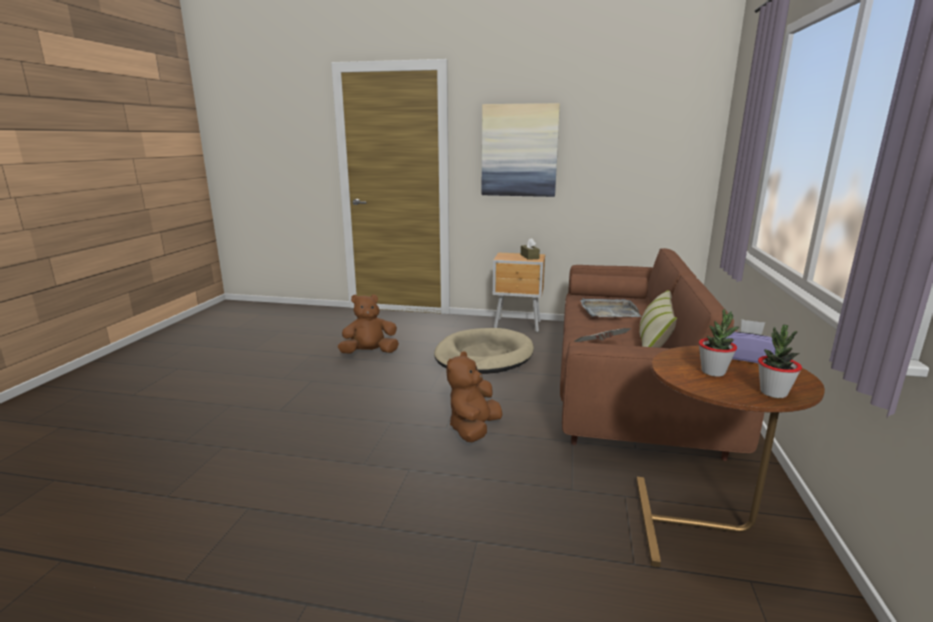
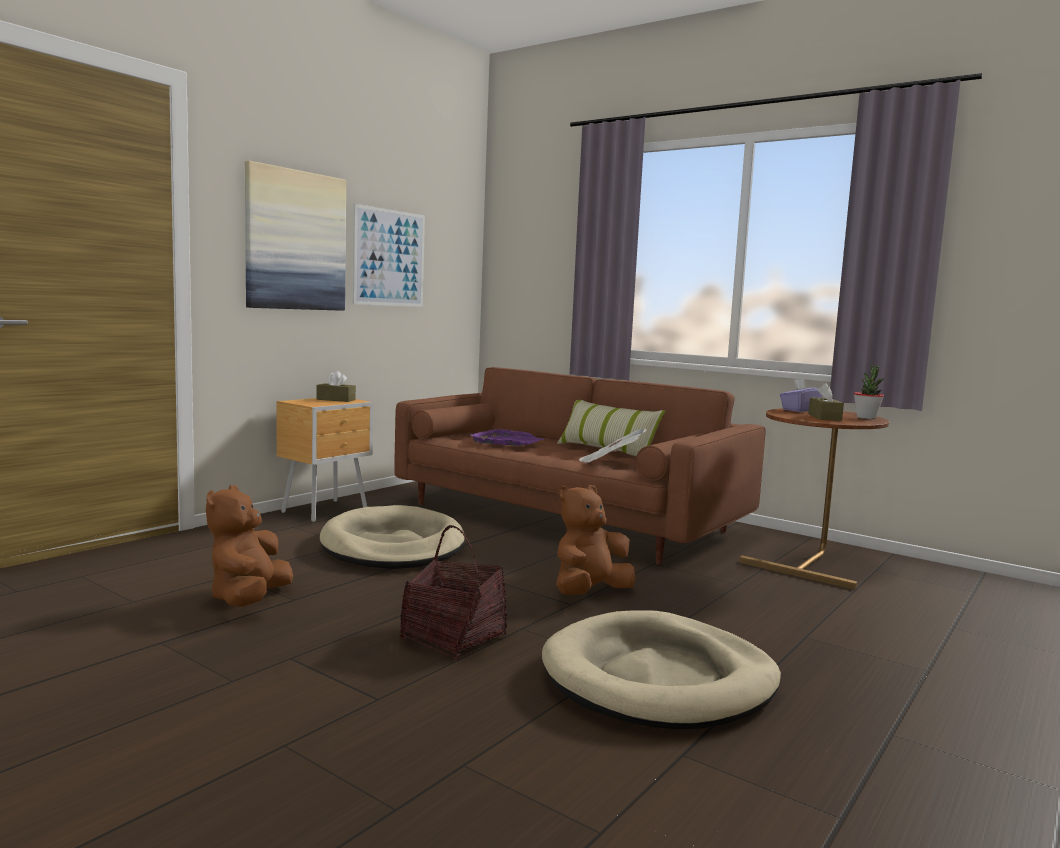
camera: 65 degrees left, 10 degrees down
(347, 482) = (659, 679): none -> beige dog bed
(362, 407) = (453, 637): none -> basket
(473, 429) = (589, 593): brown plush toy -> brown plush toy turned 90 degrees clockwise
(604, 156) = (389, 258): none -> picture
(608, 311) = (507, 442): grey tray -> purple tray
(713, 372) = (824, 417): potted plant -> brown tissue box

